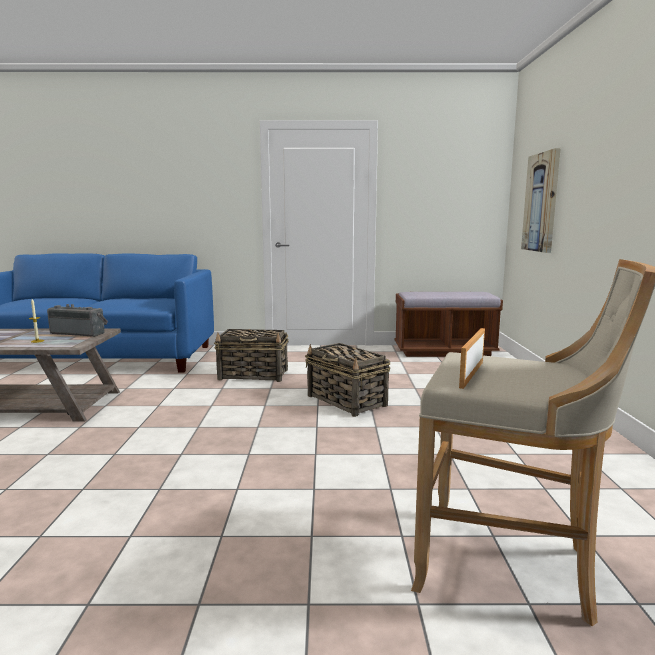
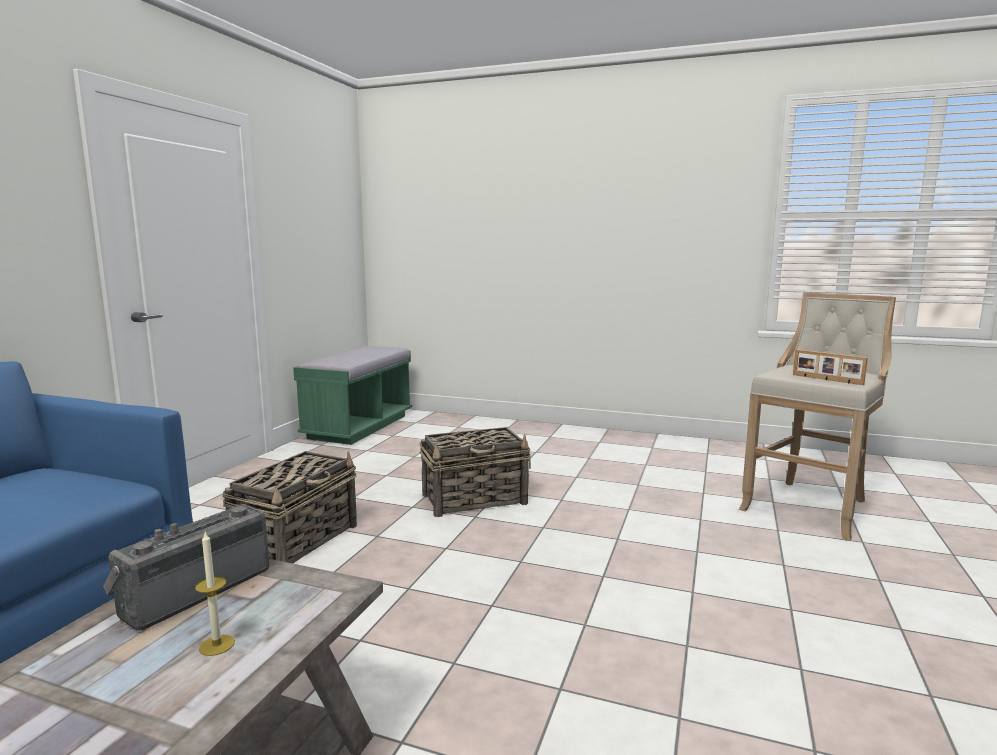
camera: 70 degrees left, 0 degrees up
(444, 351) = (359, 427): brown bench -> green bench
(541, 202) = (450, 243): picture -> none

